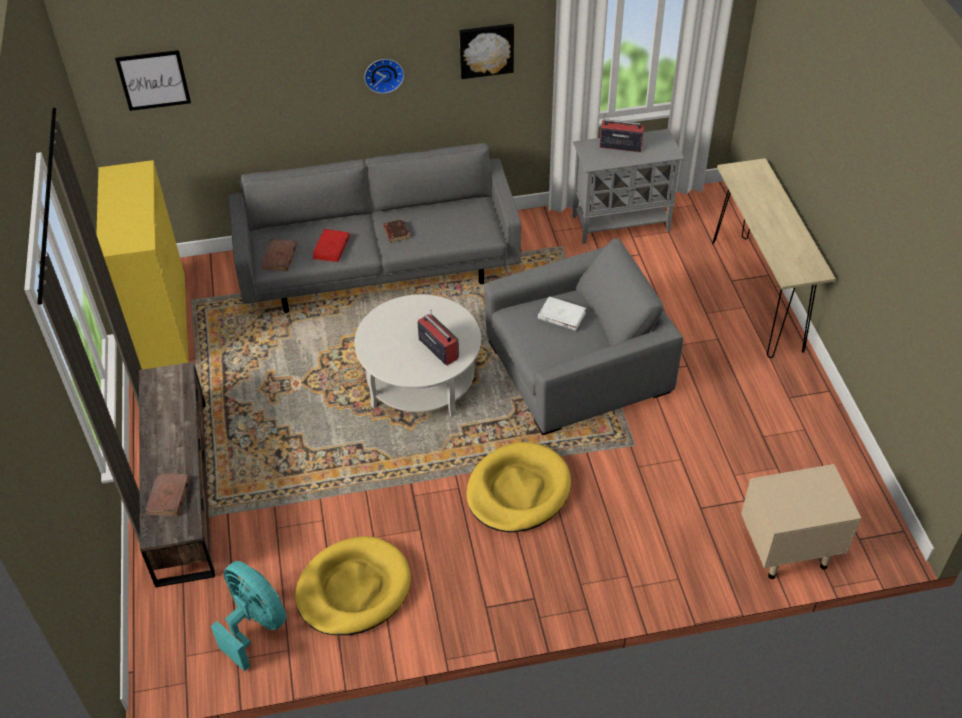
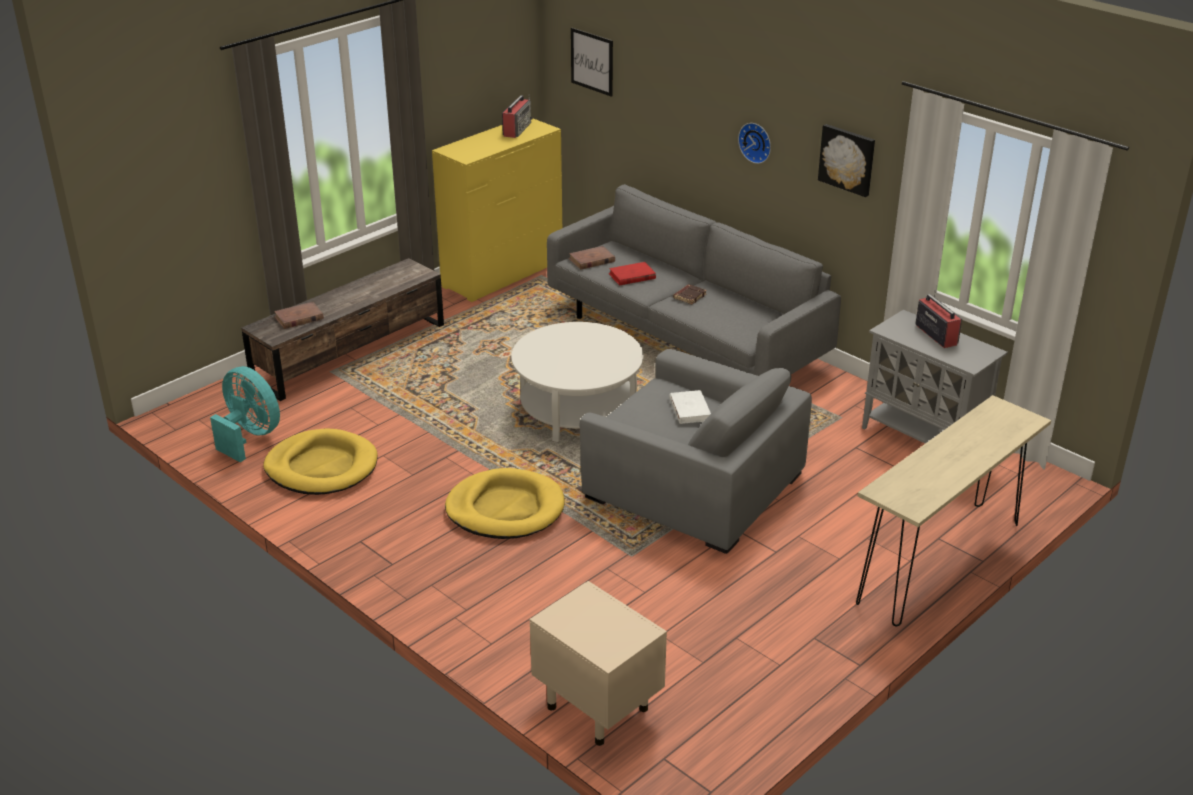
camera: 55 degrees right, 15 degrees down
(254, 625) = (250, 436): turquoise fan -> turquoise fan turned 60 degrees counterclockwise
(438, 348) = (577, 367): radio -> radio (517, 129)

